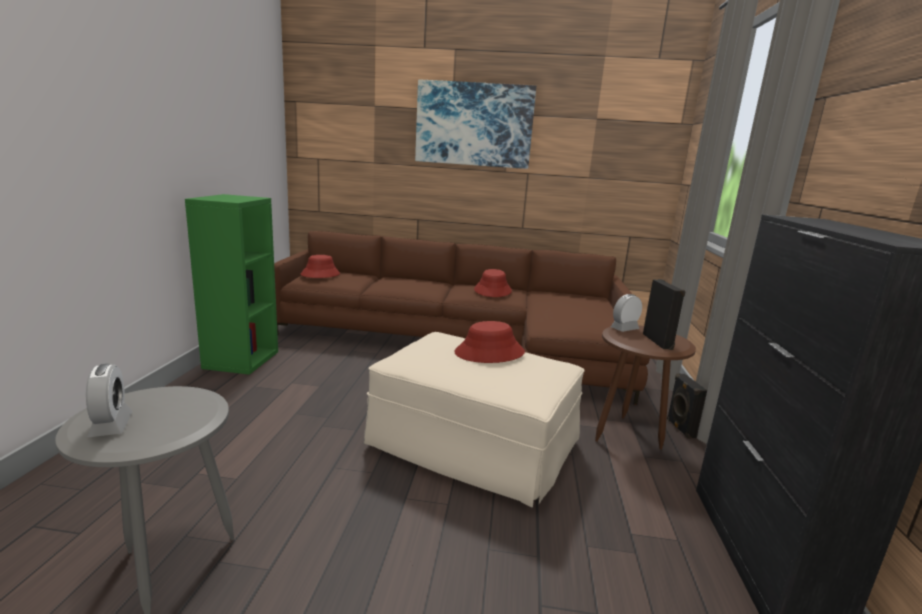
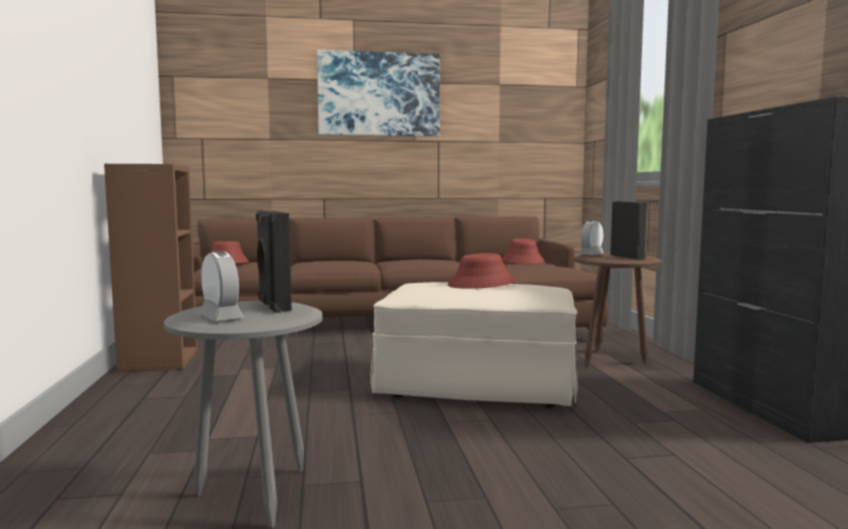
camera: 15 degrees left, 10 degrees down
(241, 359) = (159, 360): green bookcase -> brown bookcase
(493, 290) = (427, 259): red hat -> red hat (523, 261)
(679, 428) = (650, 351): black speaker -> black speaker (273, 306)

